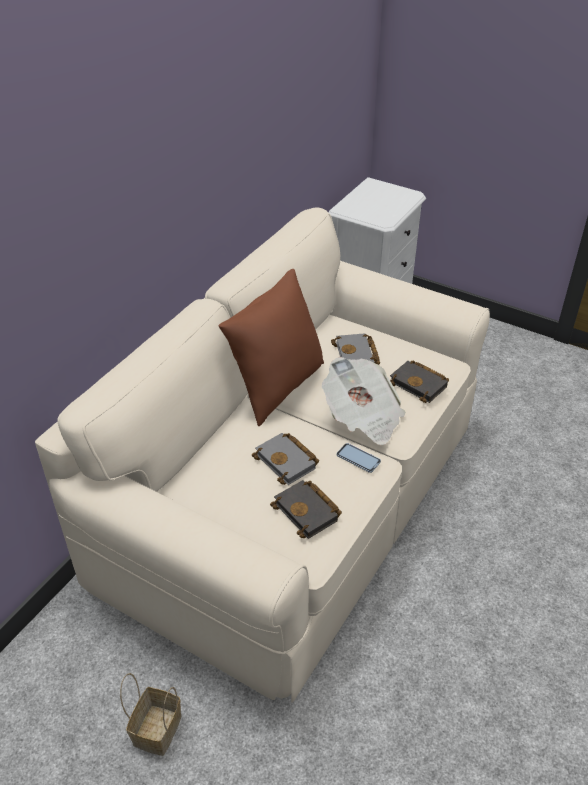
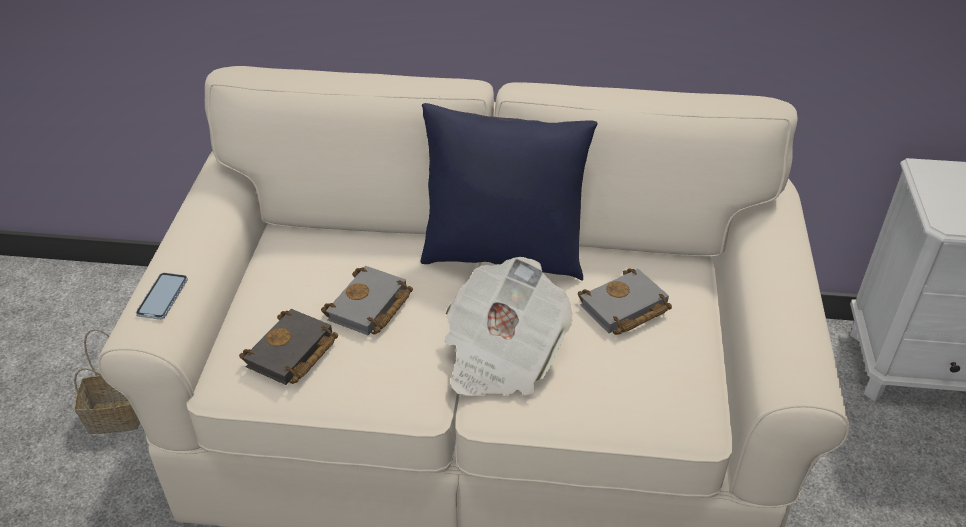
camera: 65 degrees right, 0 degrees up
(276, 388) = (502, 255): brown pillow -> blue pillow
(358, 458) = (413, 373): phone -> phone (162, 297)
(420, 384) = (613, 397): black book -> none

